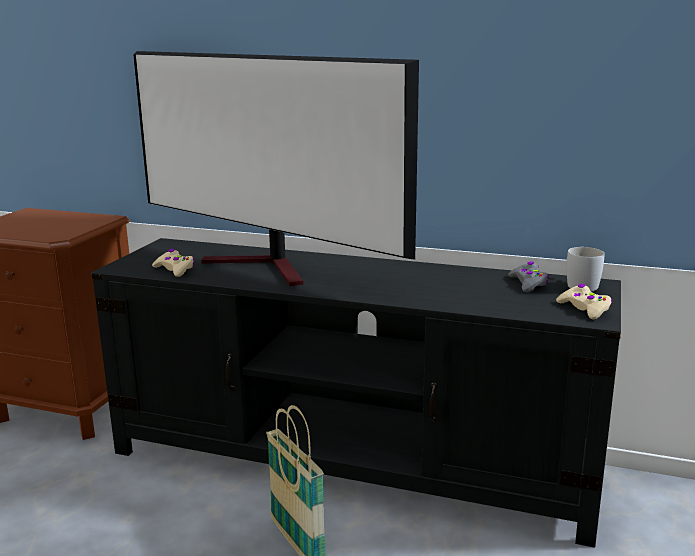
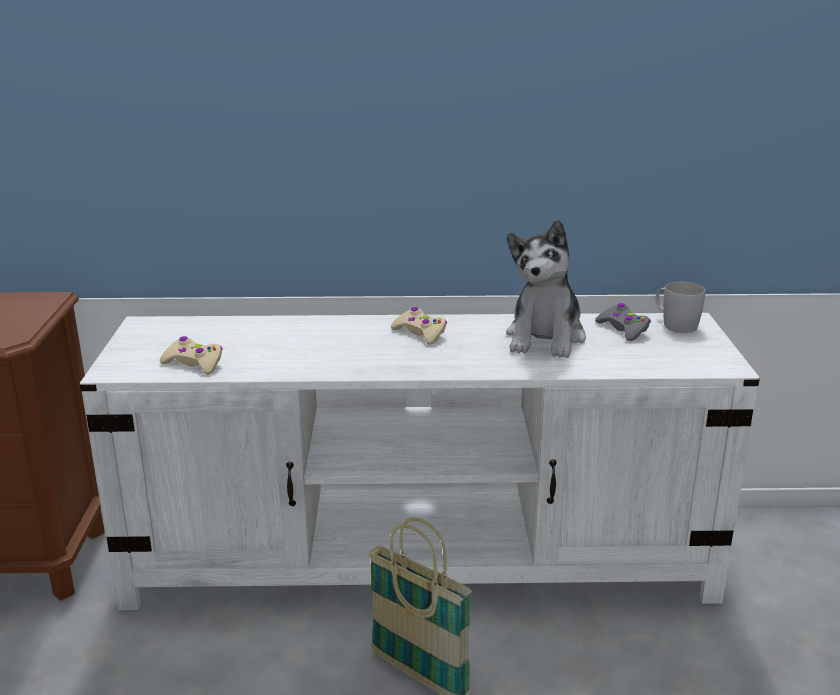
camera: 20 degrees left, 5 degrees up
(268, 267) = (313, 345): television -> none
(352, 462) = (422, 559): black tv stand -> white tv stand
(454, 282) = (545, 338): none -> plush toy
(584, 308) = (705, 354): beige game controller -> beige game controller (420, 333)

